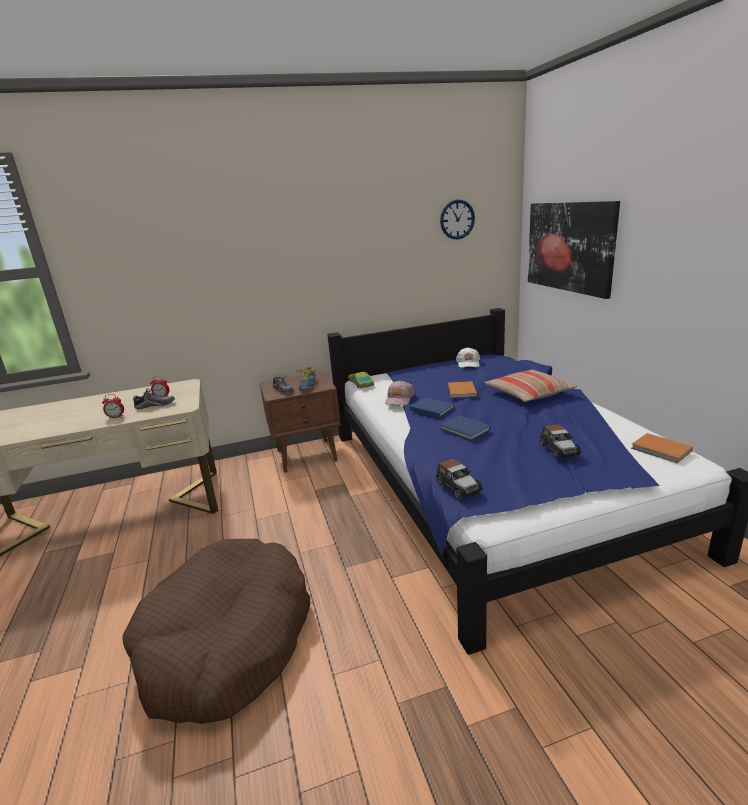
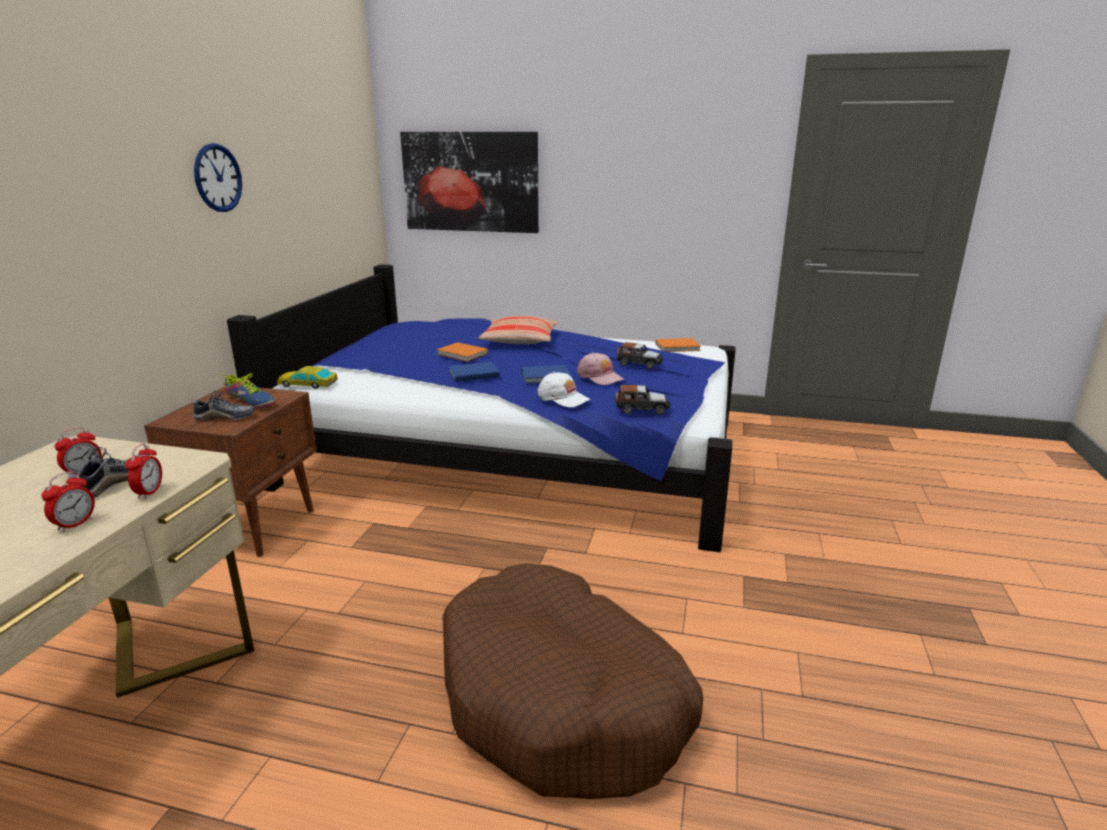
camera: 60 degrees left, 0 degrees up
(149, 414) = (149, 492): none -> alarm clock
(399, 399) = (411, 379): pink cap -> pink cap (600, 377)
(457, 219) = (331, 145): wall clock -> wall clock (218, 178)
(468, 363) = (398, 333): white cap -> white cap (563, 398)

